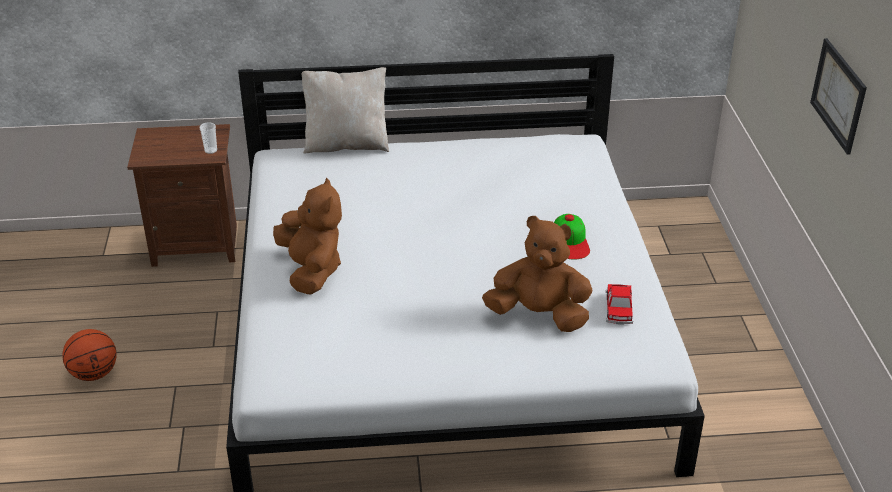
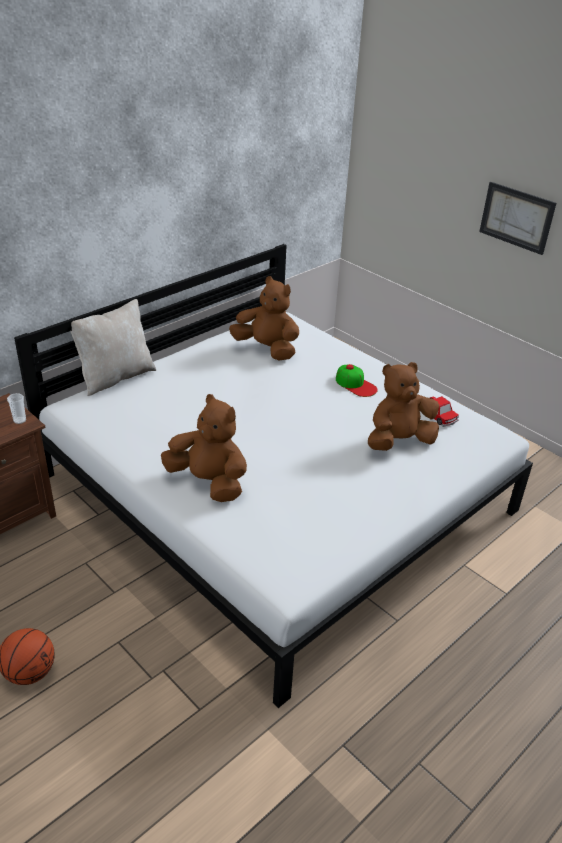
camera: 40 degrees left, 0 degrees up
(521, 170) = (267, 349): none -> brown plush toy

